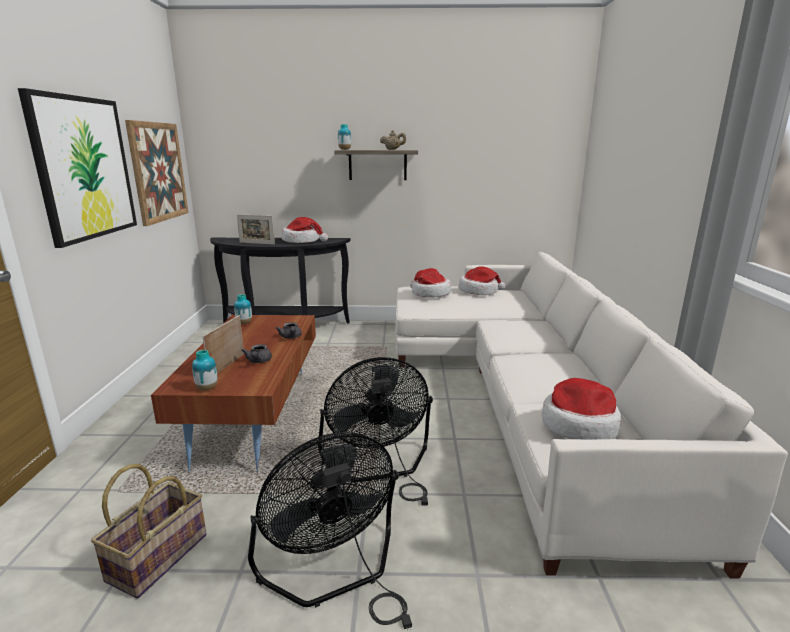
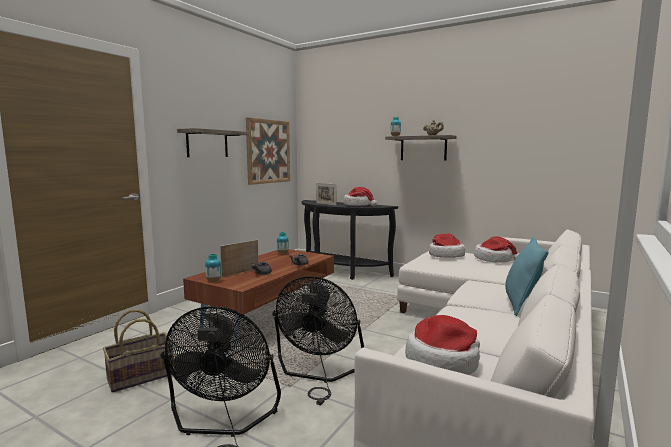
camera: 30 degrees right, 10 degrees down
(84, 168) = (207, 143): picture -> shelf
(557, 341) = (521, 304): none -> turquoise pillow

